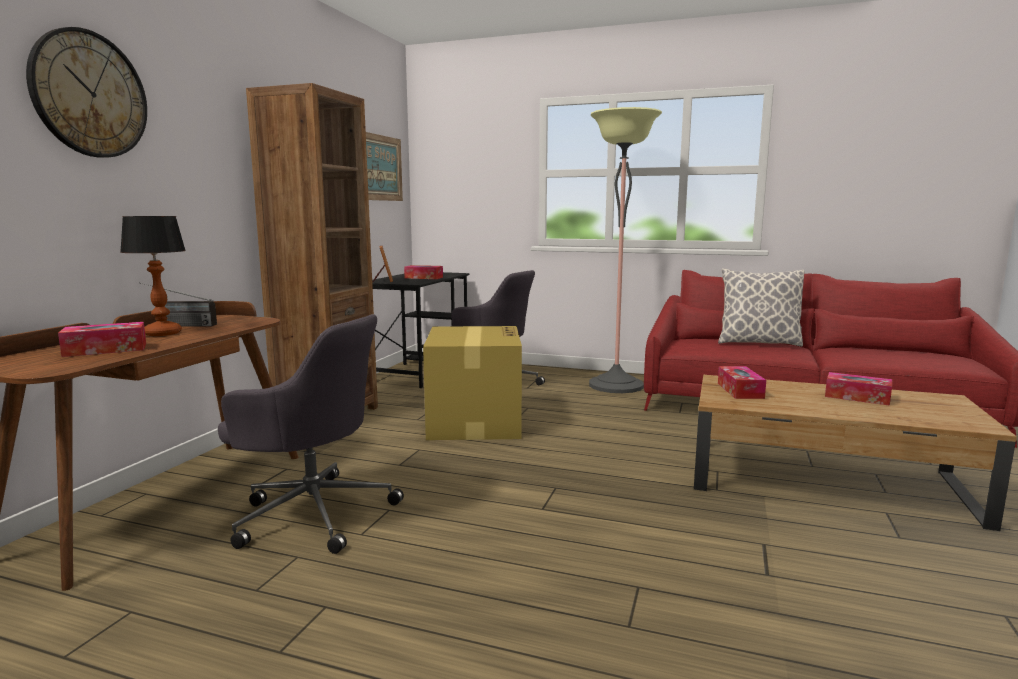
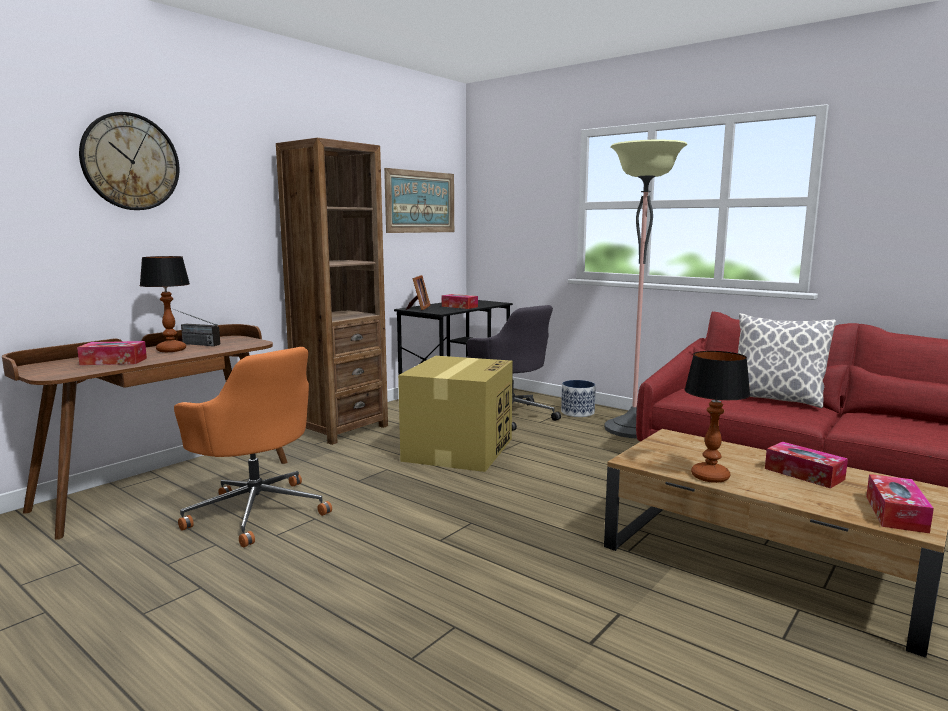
camera: 20 degrees right, 0 degrees up
(313, 513) = (257, 511): grey office chair -> orange office chair
(553, 376) = (578, 412): none -> planter
(740, 390) = (675, 450): tissue box -> tissue box (896, 513)
(795, 408) = (709, 477): none -> table lamp

